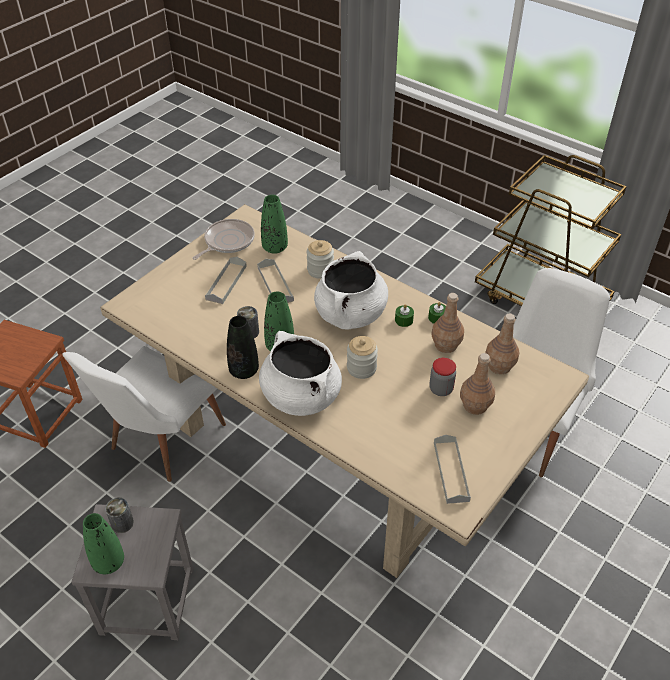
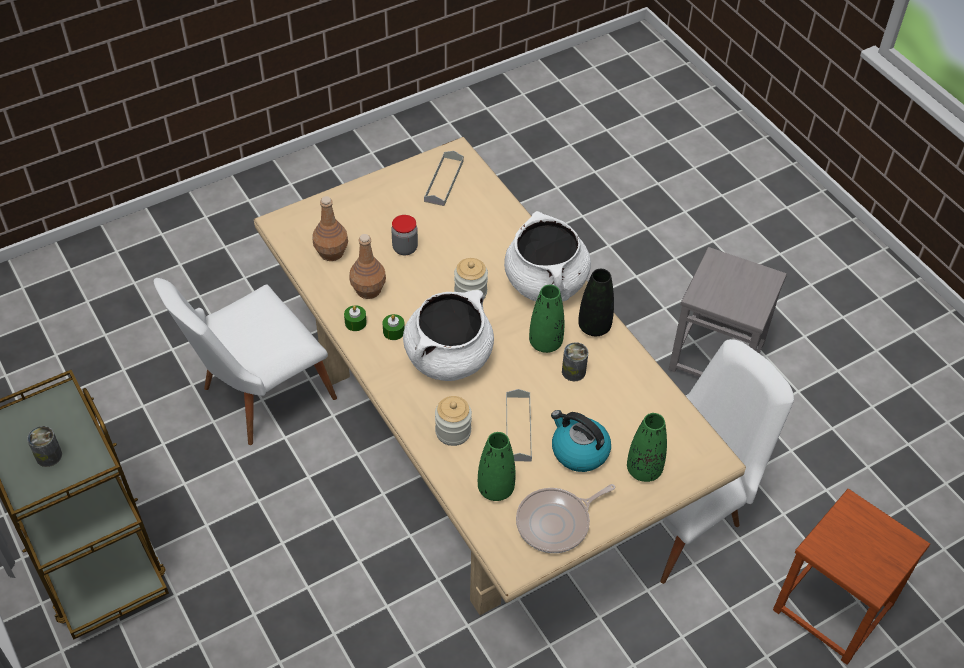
camera: 160 degrees left, 5 degrees up
(108, 562) = (753, 277): green vase -> green vase (644, 470)
(122, 523) = (738, 305): can -> can (49, 456)
(226, 282) = (578, 451): grey tray -> kettle
(474, 405) = (384, 224): brown bottle -> none

